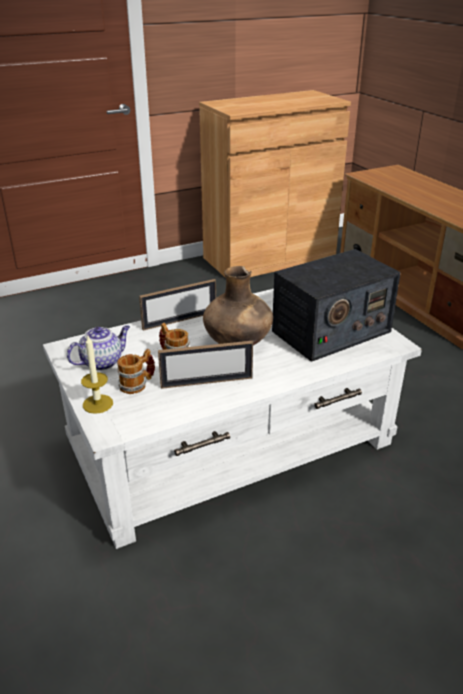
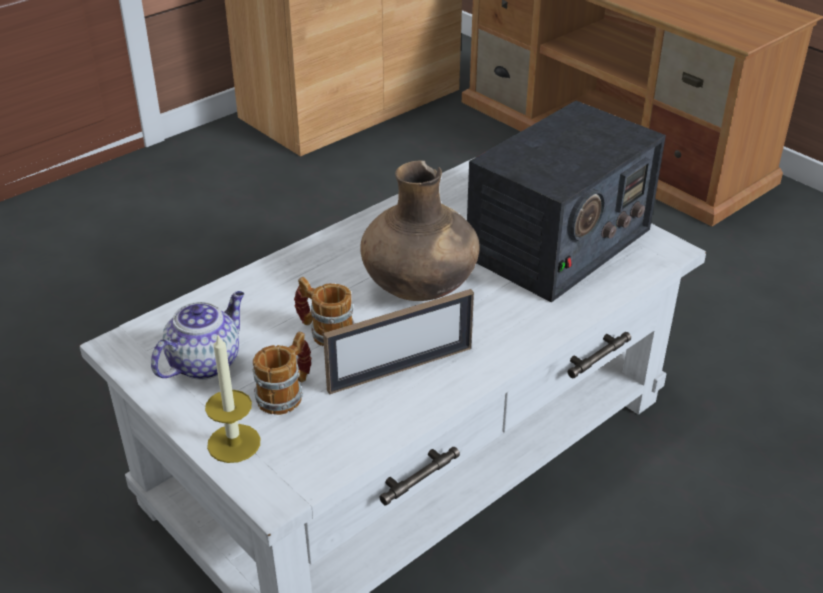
camera: 15 degrees left, 5 degrees up
(180, 320) = (304, 260): picture frame -> none

